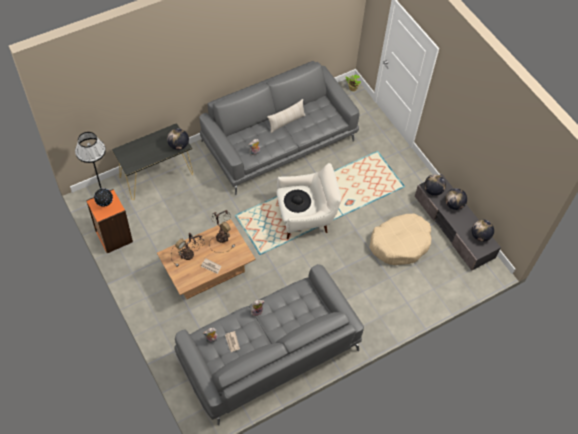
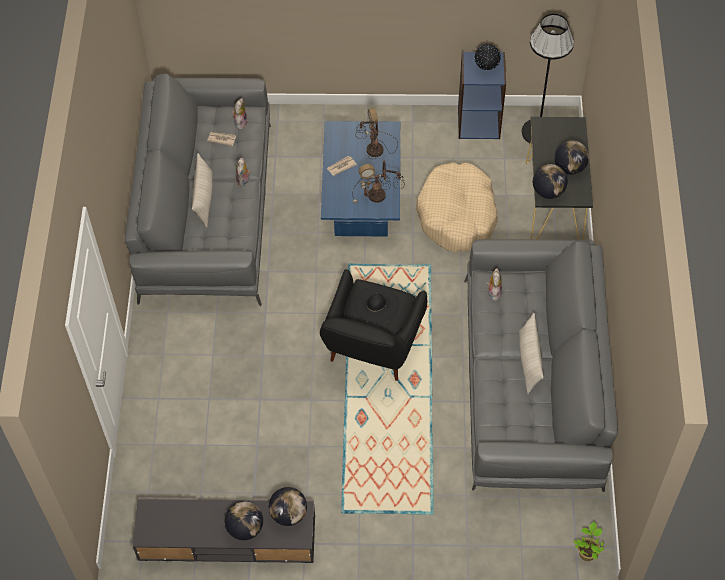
camera: 125 degrees right, 0 degrees up
(113, 237) = (478, 122): orange bookcase -> blue bookcase
(207, 271) = (362, 197): brown coffee table -> blue coffee table
(284, 325) = (204, 199): none -> beige pillow
(305, 217) = (372, 348): white armchair -> black armchair
(400, 243) = (251, 445): beige dog bed -> beige dog bed (457, 215)
(480, 236) = (170, 529): globe -> globe (569, 167)

